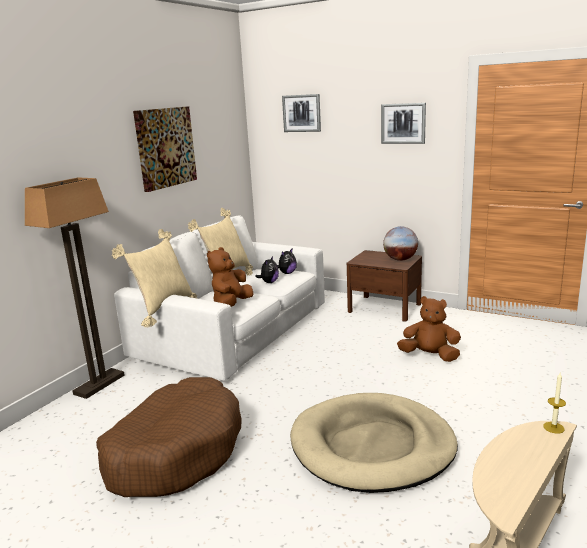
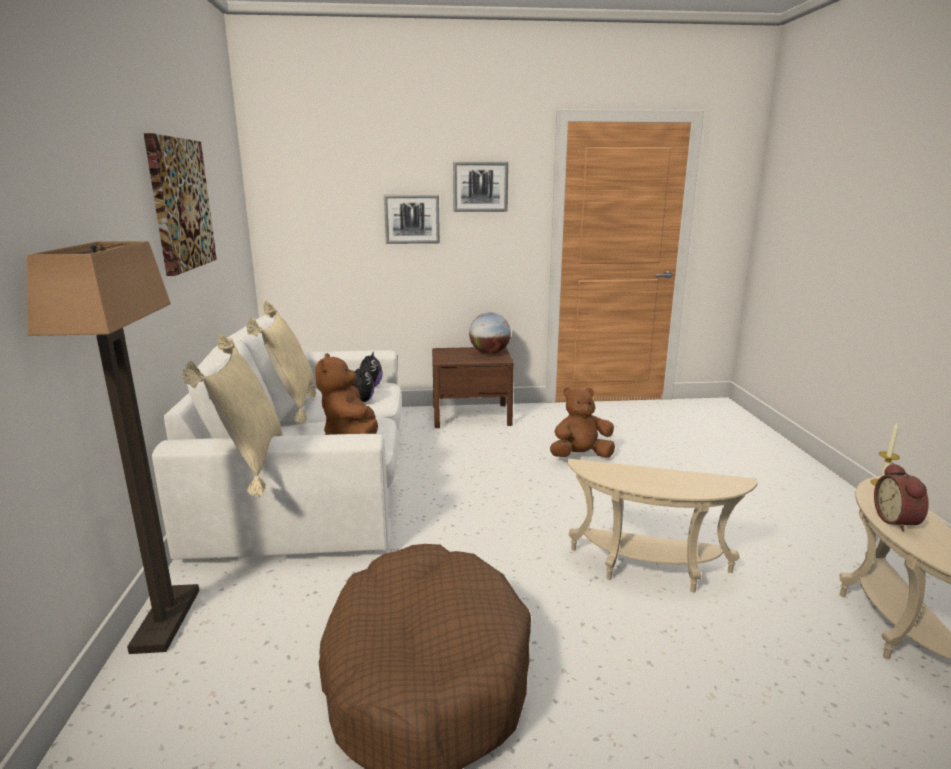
camera: 35 degrees left, 0 degrees up
(302, 113) = (337, 170): picture -> picture (412, 219)
(372, 446) = (649, 571): beige dog bed -> beige side table
(507, 455) = (898, 521): none -> alarm clock

